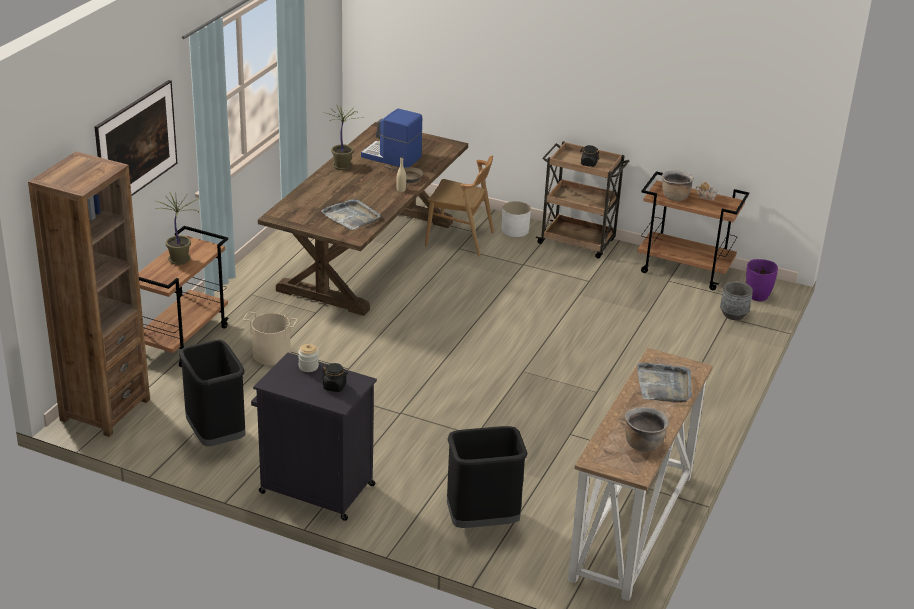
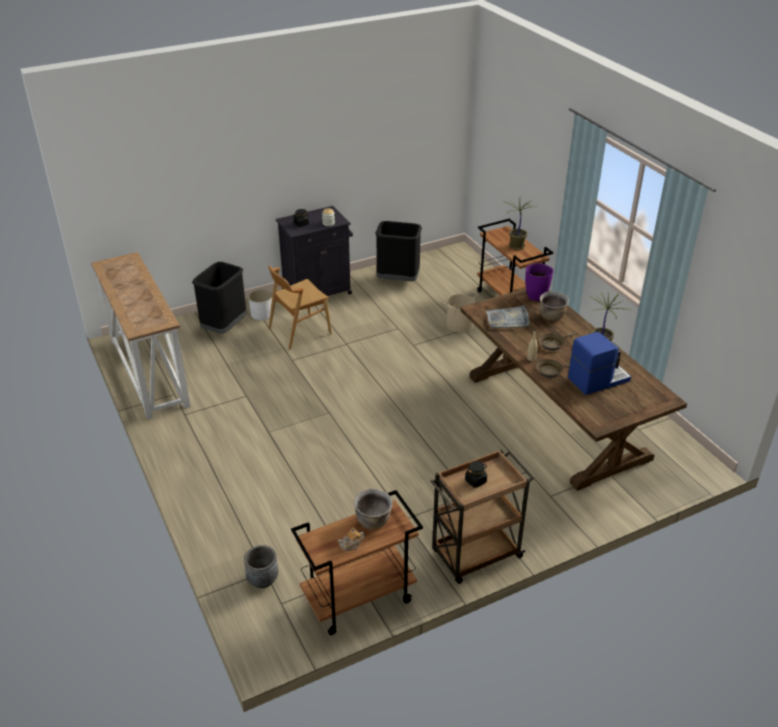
camera: 130 degrees right, 5 degrees up
(105, 410) = (460, 258): brown bookcase -> none
(138, 166) = (537, 170): picture -> none
(364, 186) = (552, 344): none -> brown frying pan
(459, 239) = (542, 479): brown chair -> brown chair (299, 331)
(515, 230) = (532, 524): white planter -> white planter (262, 314)
(643, 444) = (115, 277): brown cooking pot -> brown cooking pot (552, 317)
(664, 385) = (141, 310): grey tray -> none
(757, 297) = (267, 621): purple vase -> purple vase (536, 296)

